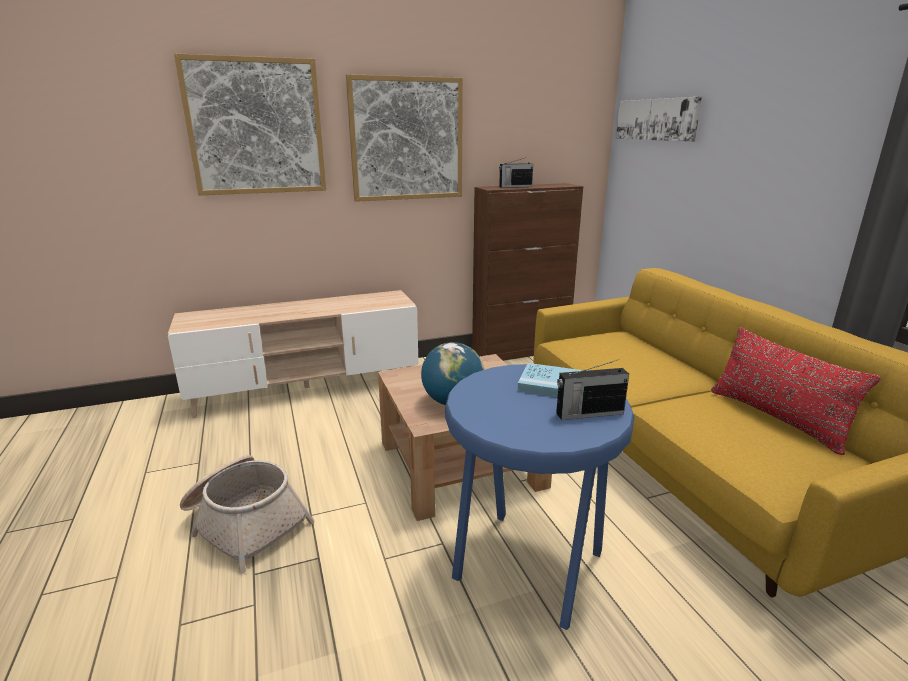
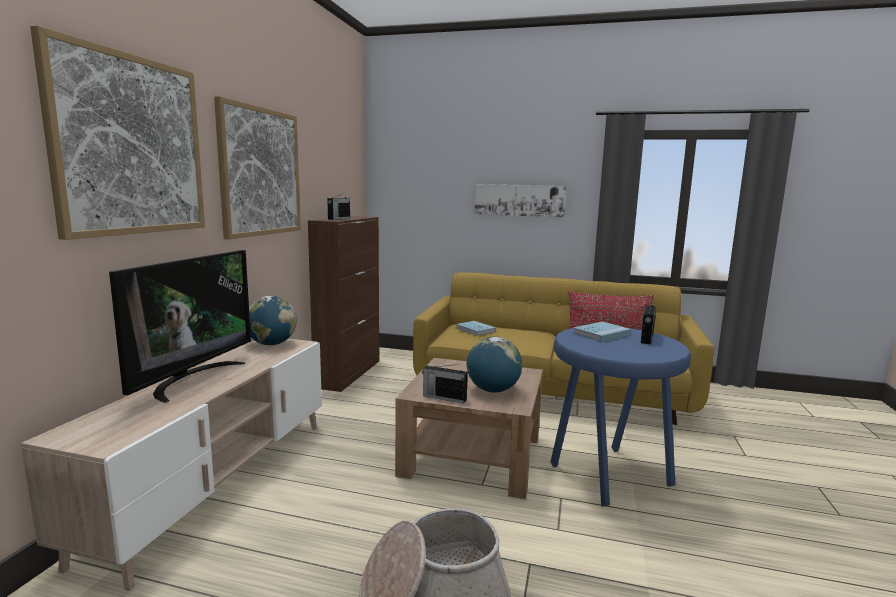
camera: 55 degrees left, 10 degrees down
(292, 306) = (191, 379): none -> television
(386, 297) = (271, 344): none -> globe
(404, 387) = (443, 397): none -> radio
(610, 343) = (475, 330): none -> blue book
(656, 119) = (417, 165): picture -> picture (519, 200)

